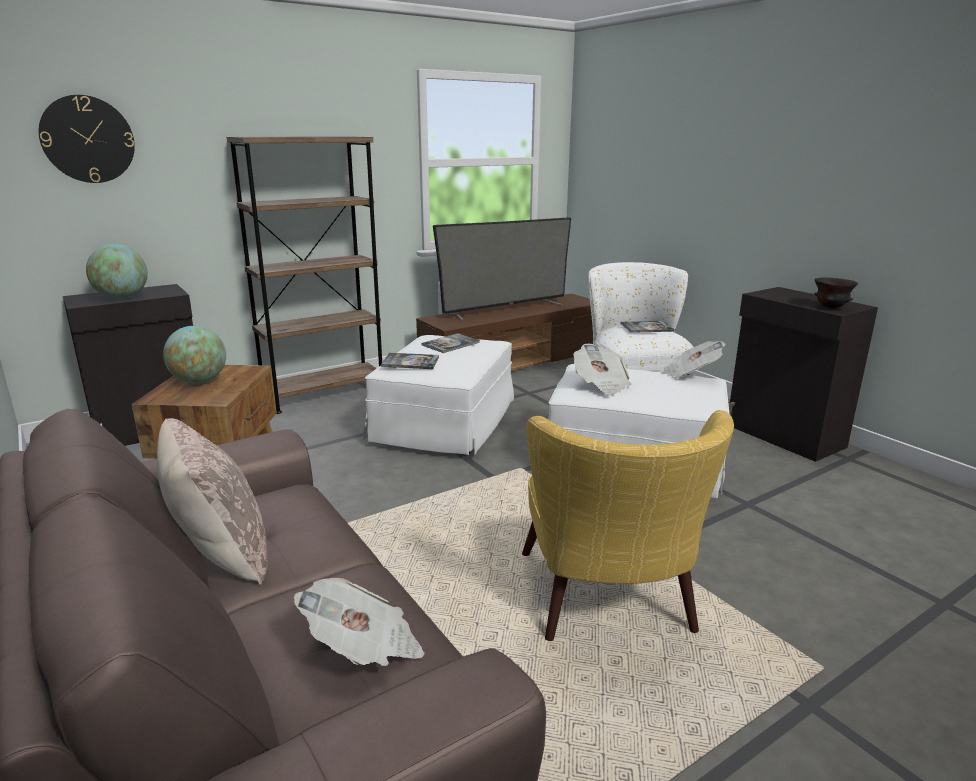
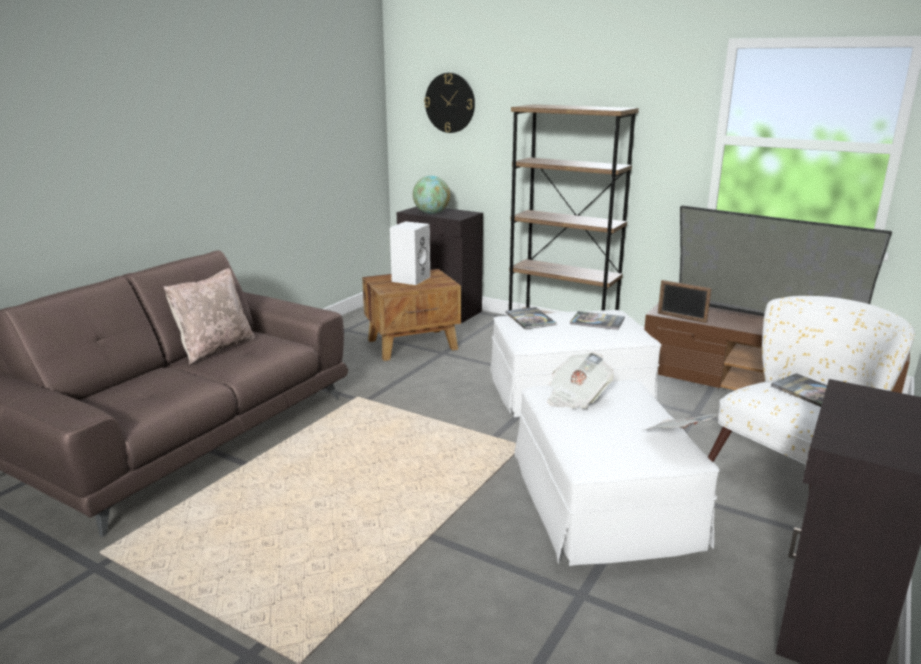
camera: 65 degrees right, 0 degrees up
(199, 381) = (410, 279): globe -> white speaker
(364, 648) = (138, 400): newspaper -> none
(467, 324) = (681, 317): none -> picture frame
(608, 604) = (337, 530): yellow armchair -> none
(830, 307) = (851, 438): black bowl -> none

